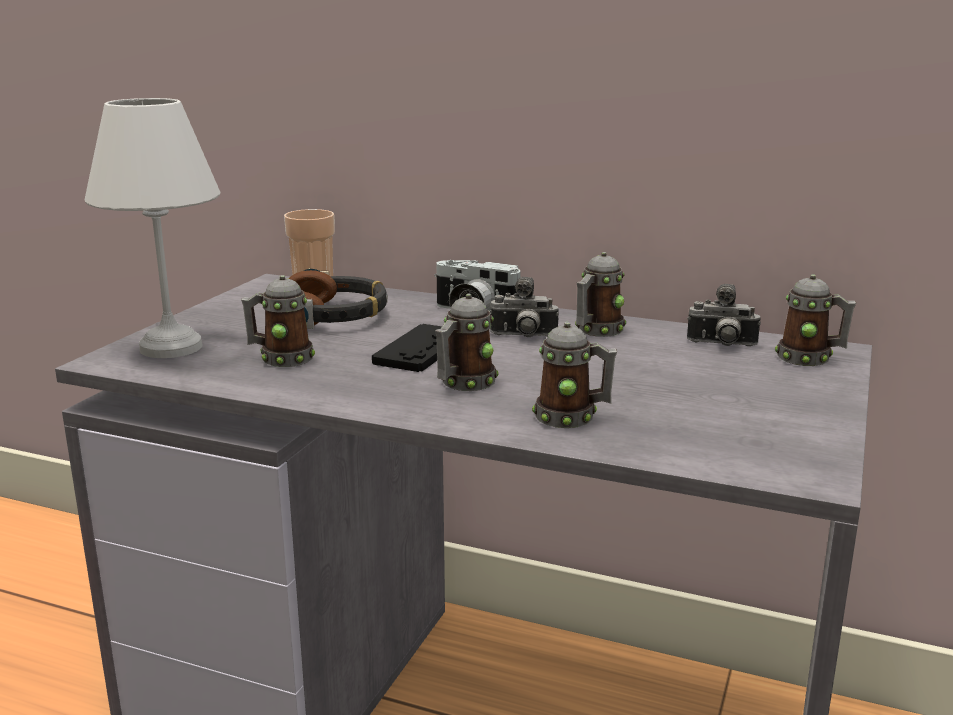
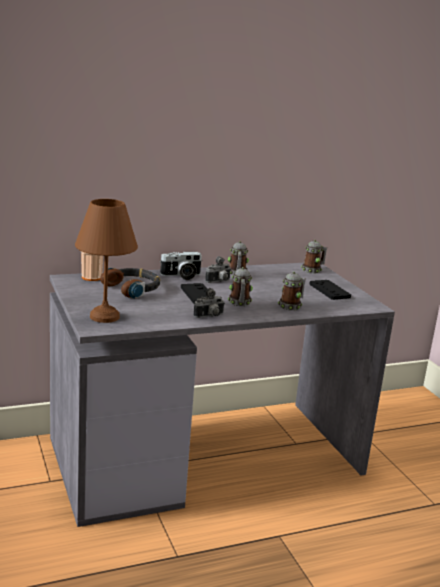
camera: 45 degrees left, 0 degrees up
(171, 346) = (103, 316): white table lamp -> brown table lamp
(281, 358) = (158, 310): mug -> none
(721, 345) = (282, 271): camera -> camera (210, 317)
(756, 409) = (329, 291): none -> black game controller

